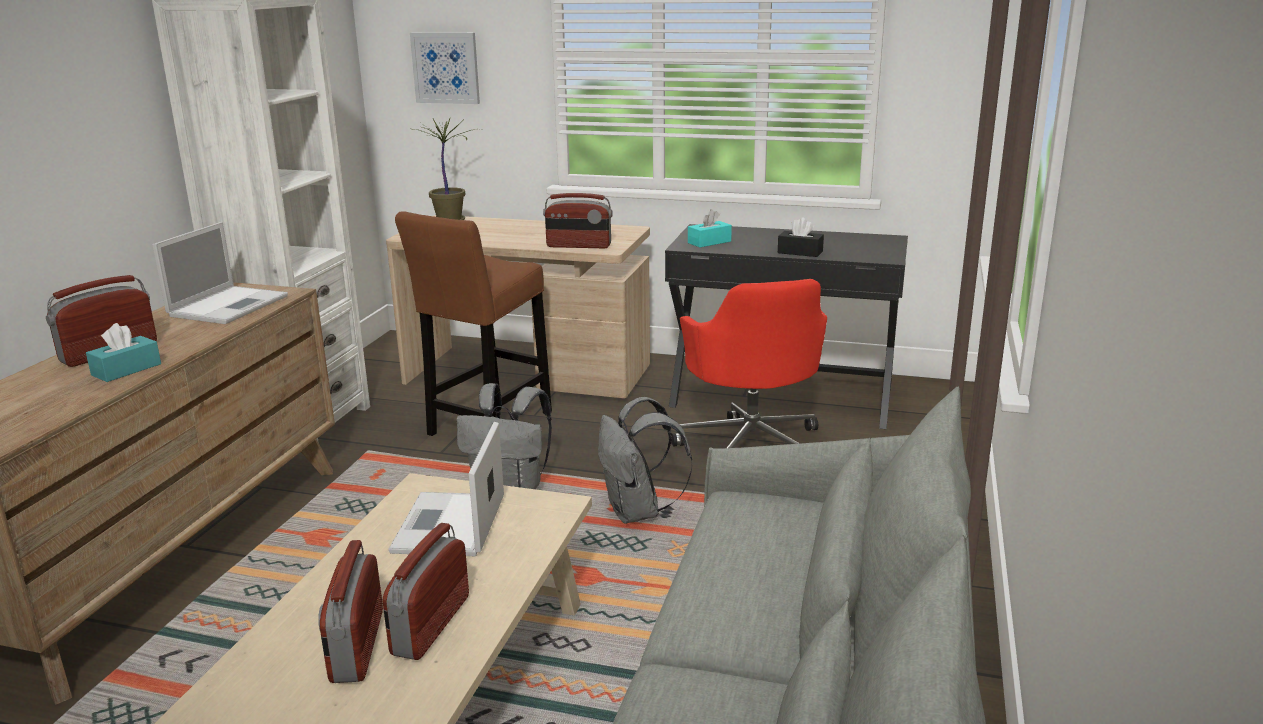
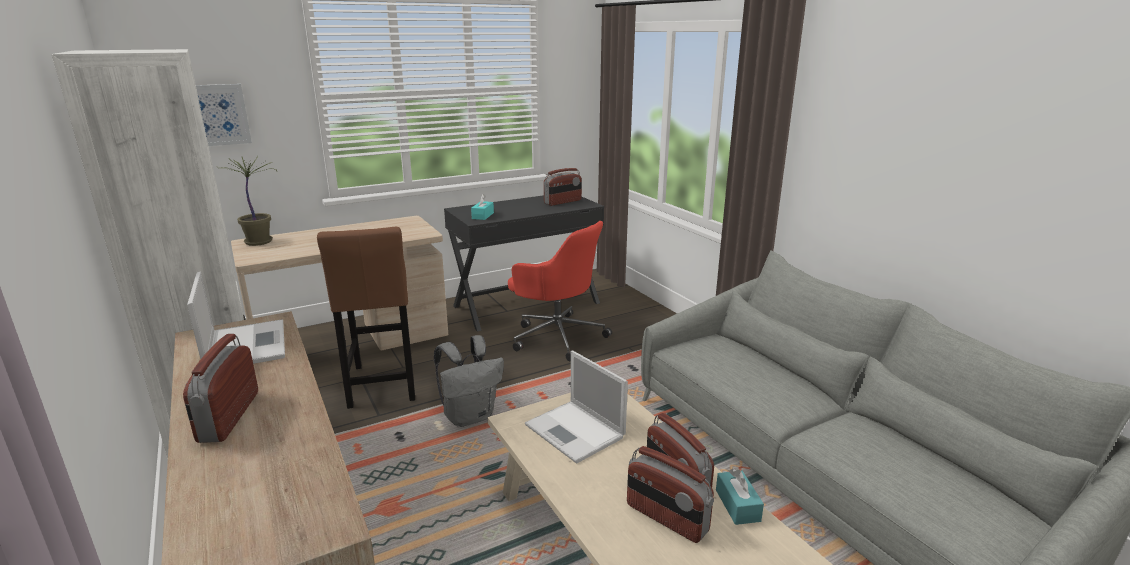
camera: 45 degrees left, 0 degrees up
(126, 370) = (289, 420): turquoise tissue box -> turquoise tissue box (737, 505)
(578, 246) = (402, 236): radio -> radio (563, 202)
(637, 512) = (559, 393): grey backpack -> none
(800, 252) = (543, 210): black tissue box -> none

